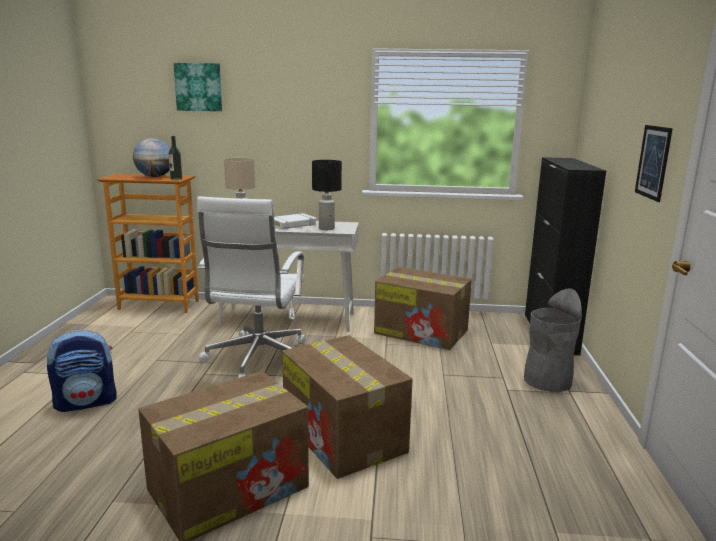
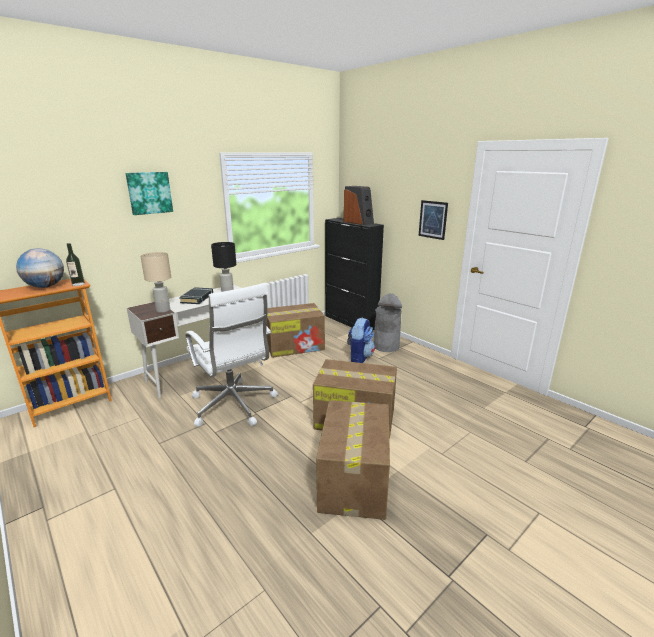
camera: 45 degrees left, 5 degrees up
(87, 402) = (165, 500): backpack -> backpack (359, 357)
(199, 87) = (70, 192): picture -> picture (149, 193)
(292, 225) = (197, 298): white book -> black book
(575, 164) = (358, 222): none -> speaker

